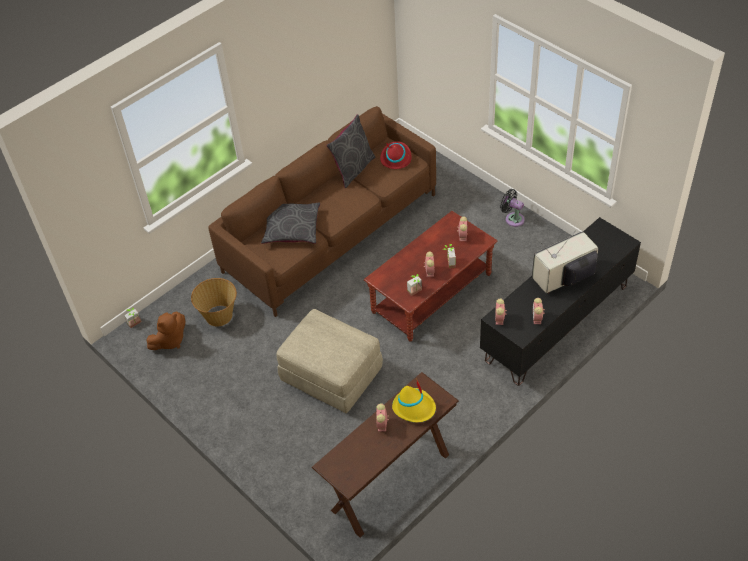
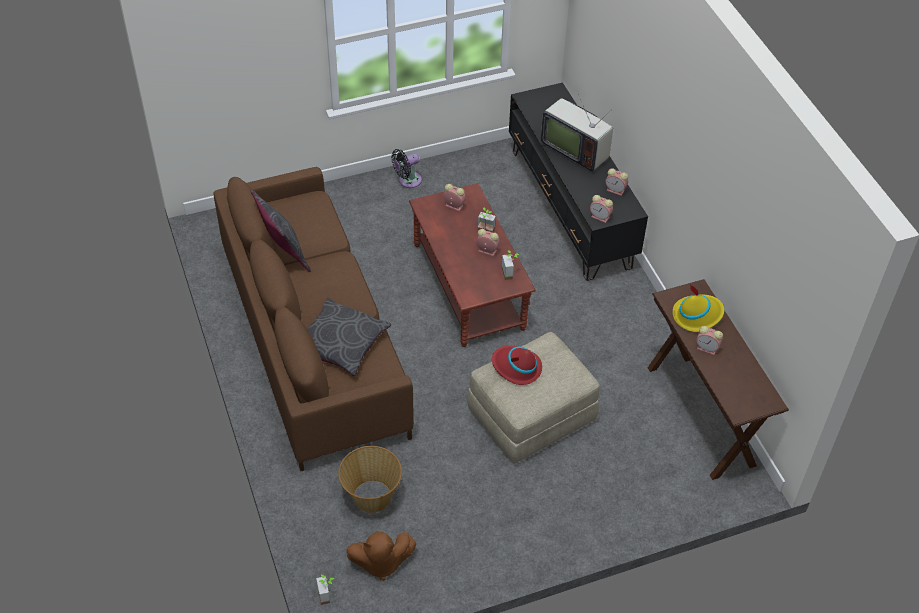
camera: 70 degrees left, 0 degrees up
(170, 341) = (380, 563): brown plush toy -> brown plush toy turned 105 degrees clockwise
(396, 158) = (295, 210): red hat -> red hat (516, 367)
(565, 278) = (575, 150): television -> television turned 45 degrees counterclockwise

